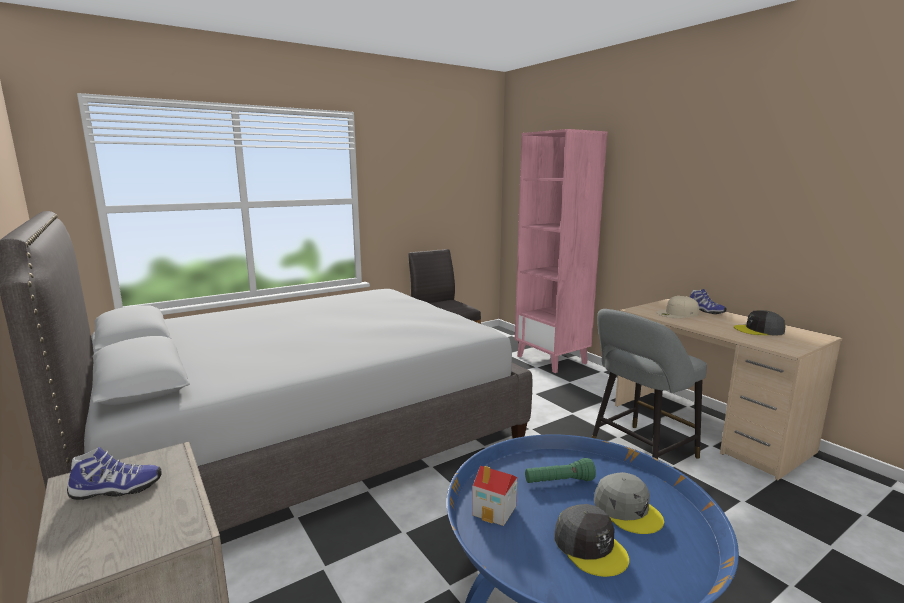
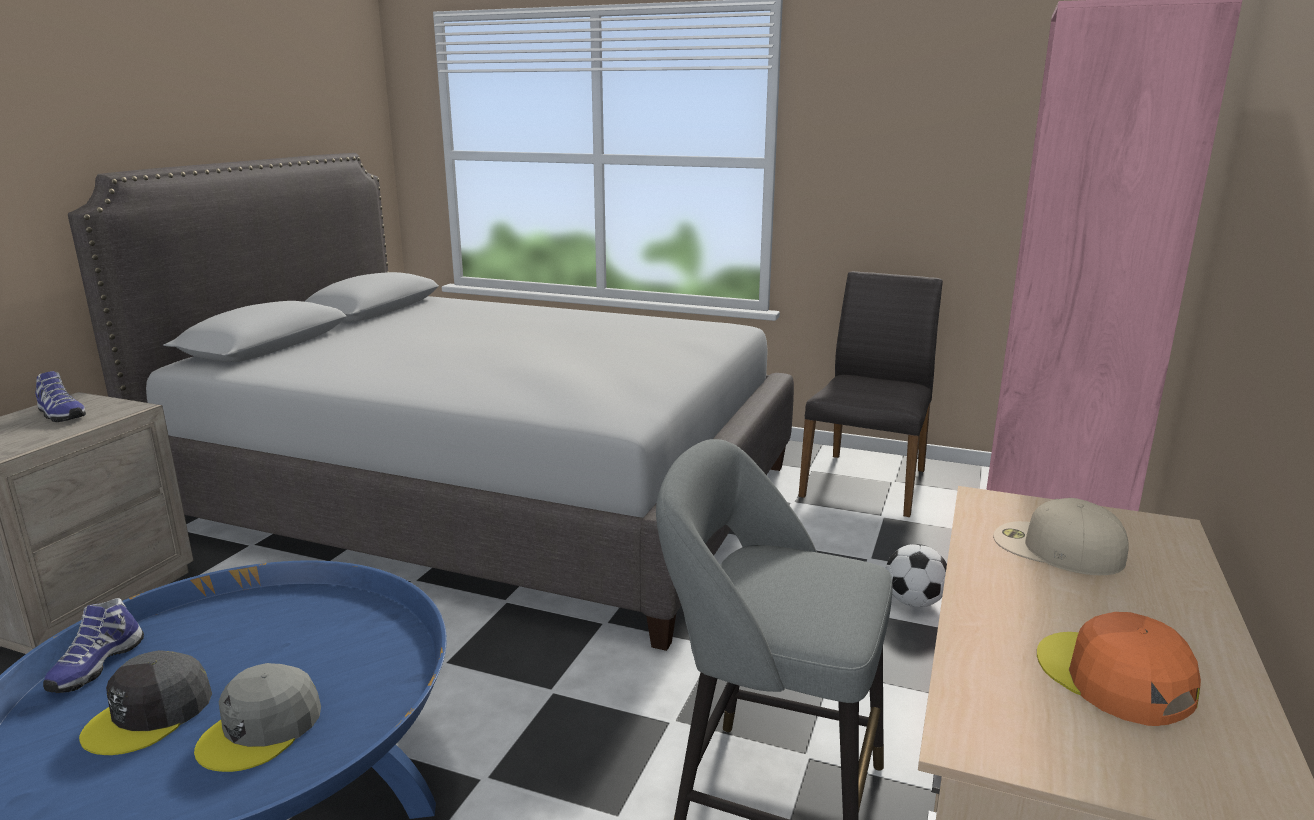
camera: 55 degrees right, 5 degrees up
(495, 510) = (216, 622): toy house -> none
(541, 382) = (914, 602): none -> football
(559, 482) = (318, 650): green flashlight -> none
(704, 311) = (1166, 579): shoe -> shoe (95, 666)
(759, 330) = (1113, 679): grey cap -> orange cap

